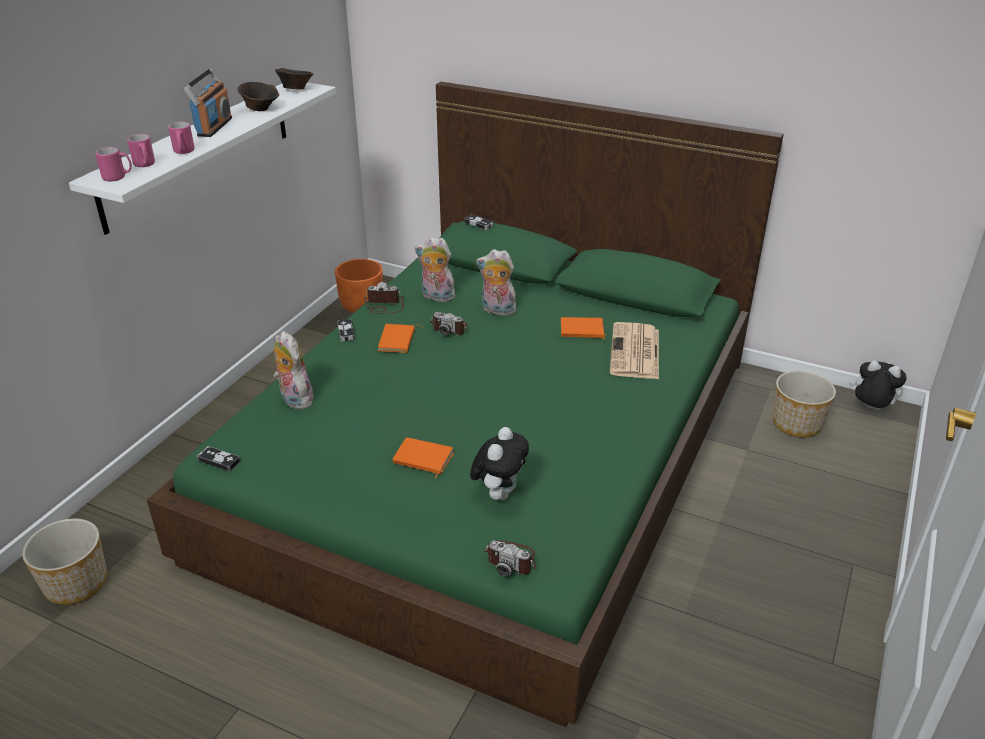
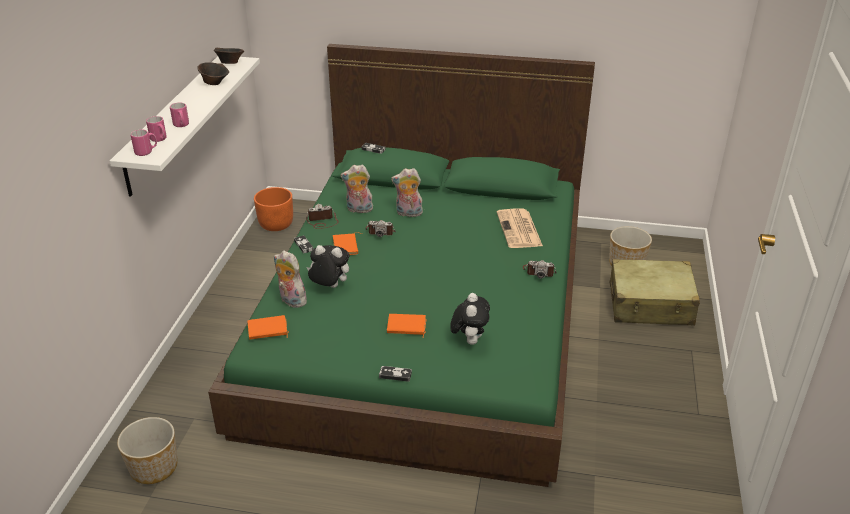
camera: 15 degrees left, 0 degrees up
(214, 127) = (189, 102): radio -> none
(219, 460) = (258, 353): game controller -> game controller (395, 375)
(511, 559) = (497, 381): camera -> camera (539, 271)
(582, 331) = (476, 220): orange book -> orange book (267, 330)
(813, 486) = (650, 305): none -> beige suitcase
(870, 409) = (670, 246): plush toy -> plush toy (329, 287)

